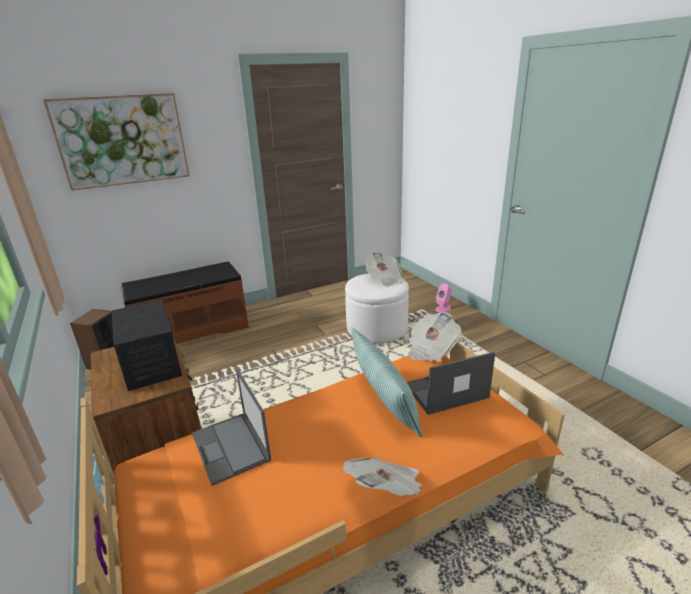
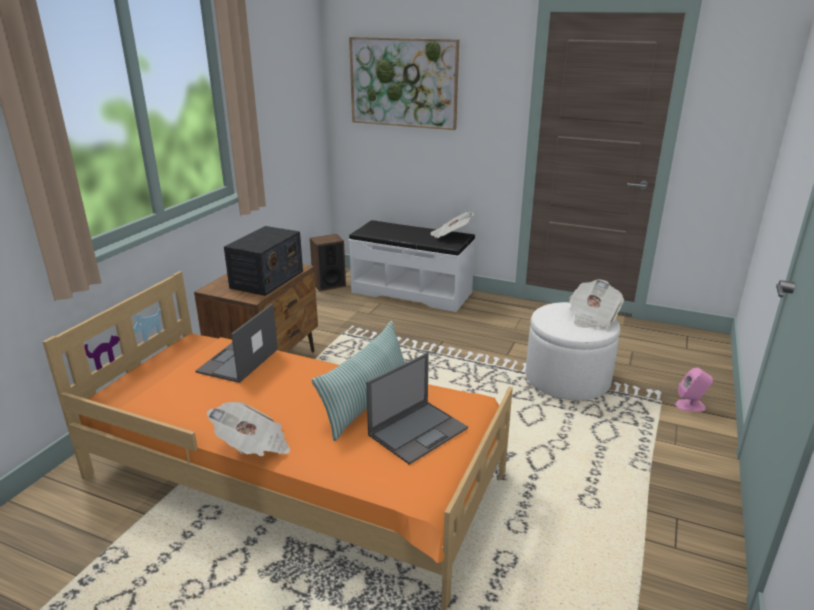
camera: 50 degrees right, 0 degrees up
(192, 330) = (412, 292): brown bench -> white bench
(431, 349) = (484, 398): newspaper -> newspaper (450, 236)
(445, 391) = (418, 431): laptop -> laptop turned 105 degrees clockwise

